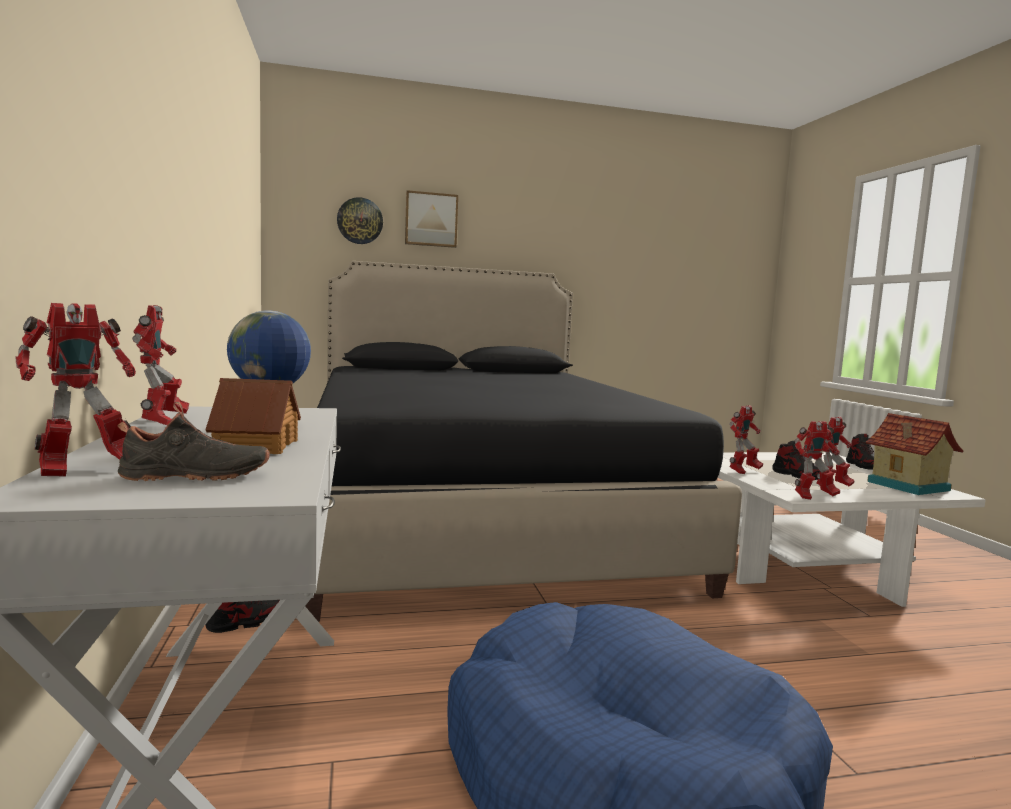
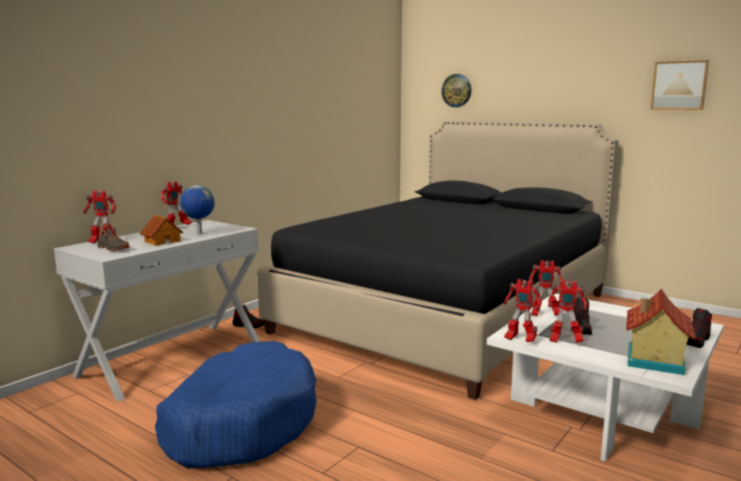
camera: 50 degrees right, 5 degrees up
(431, 219) = (505, 84): picture -> picture (679, 85)

